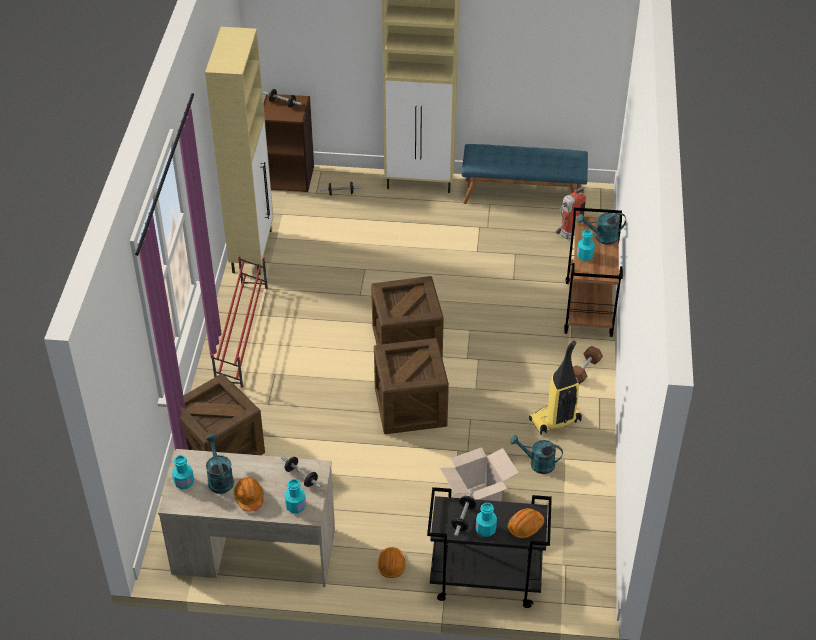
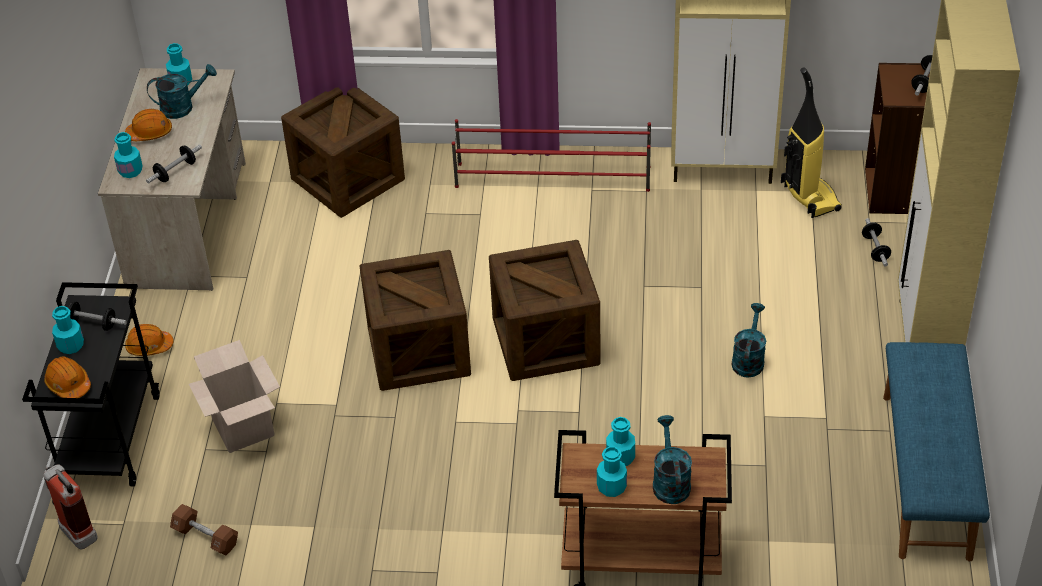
camera: 90 degrees right, 0 degrees up
(537, 464) = (306, 493): turquoise watering can -> turquoise watering can (748, 359)
(555, 421) = (389, 515): vacuum cleaner -> vacuum cleaner (808, 197)
(567, 235) = (828, 537): fire extinguisher -> fire extinguisher (74, 529)
(584, 370) = (497, 554): brown dumbbell -> brown dumbbell (205, 537)
(607, 260) = (611, 487): none -> turquoise bottle

